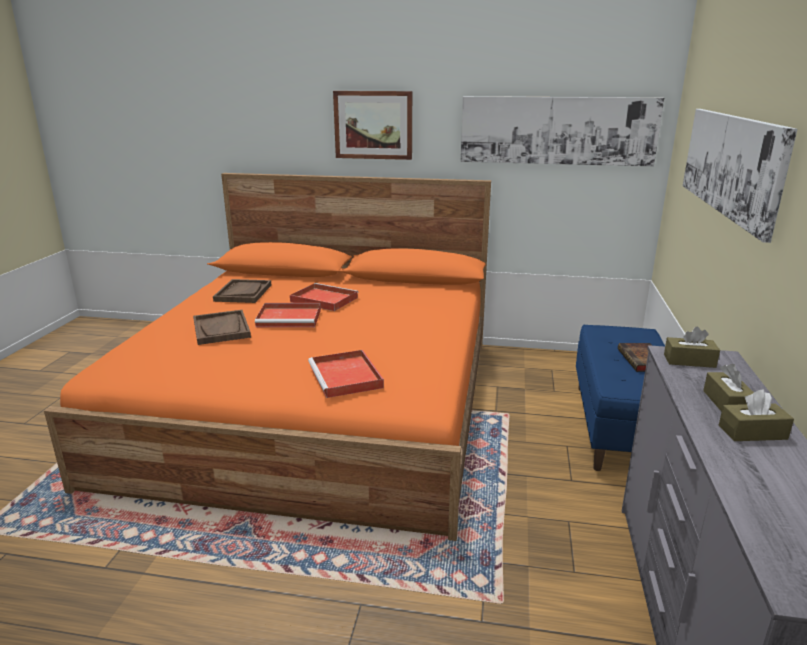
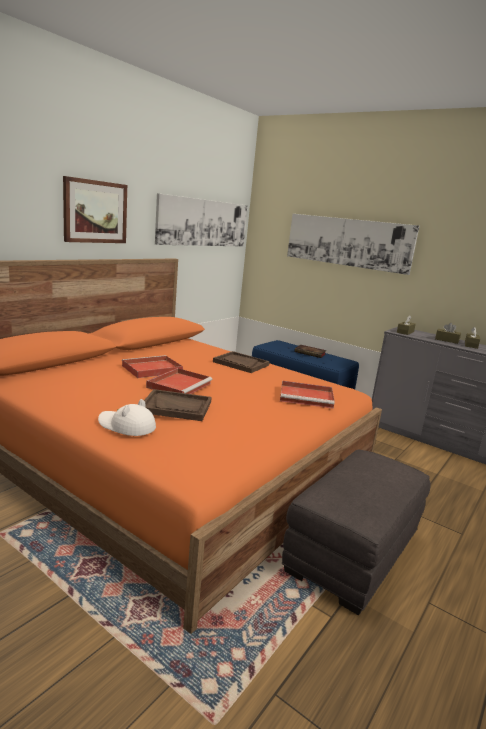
camera: 65 degrees left, 5 degrees down
(170, 327) = (126, 426): none -> white hat
(224, 562) = (352, 552): none -> grey ottoman
(243, 293) = (79, 385): brown tray -> brown tray (240, 363)

